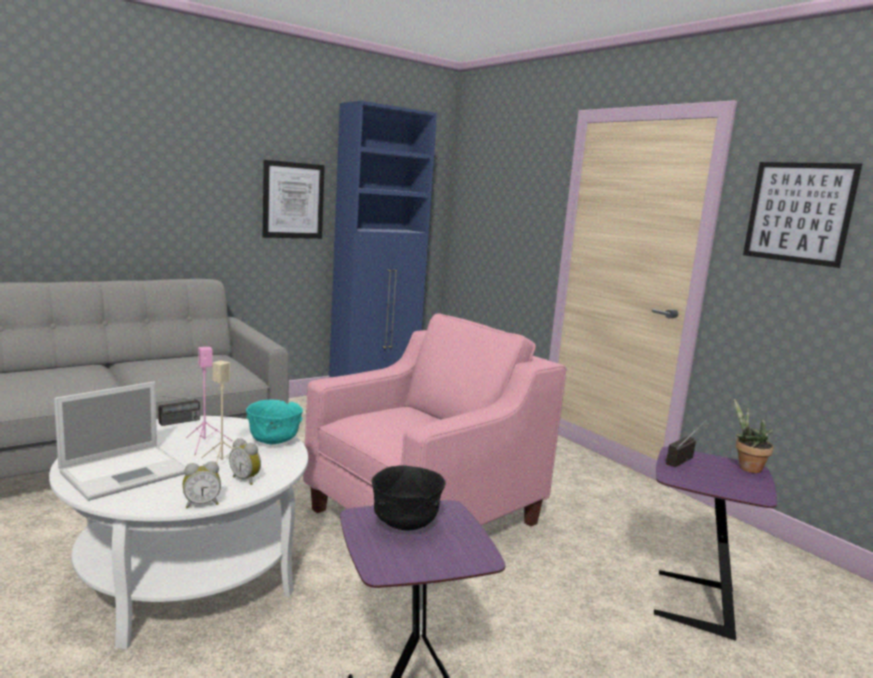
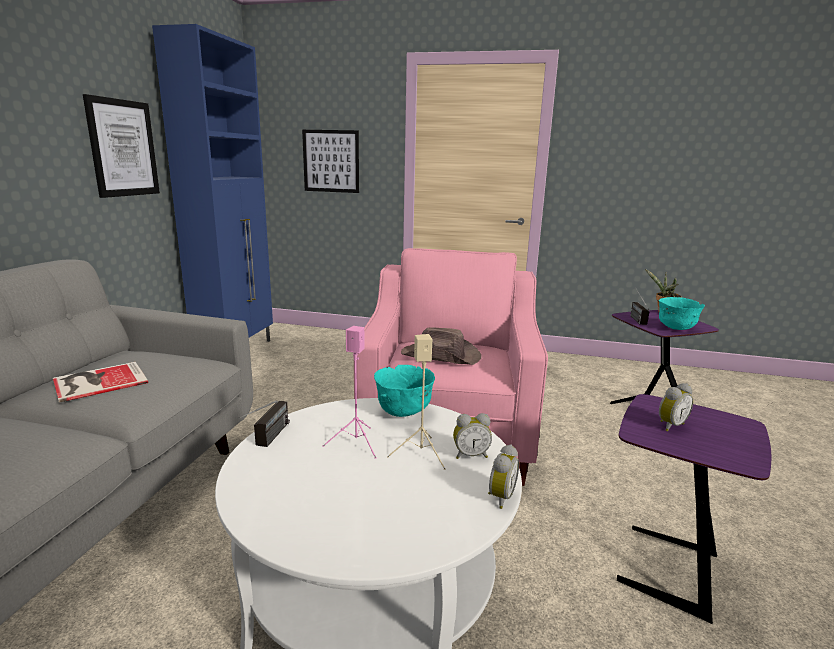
camera: 40 degrees left, 5 degrees up
(126, 472) = (361, 511): laptop -> none
(167, 365) = (97, 381): none -> book
(393, 421) = (441, 356): none -> brown hat
(405, 524) = (669, 425): black bowl -> alarm clock
(704, 483) = (676, 328): none -> turquoise bowl
(798, 212) = (614, 135): picture -> picture (331, 161)

